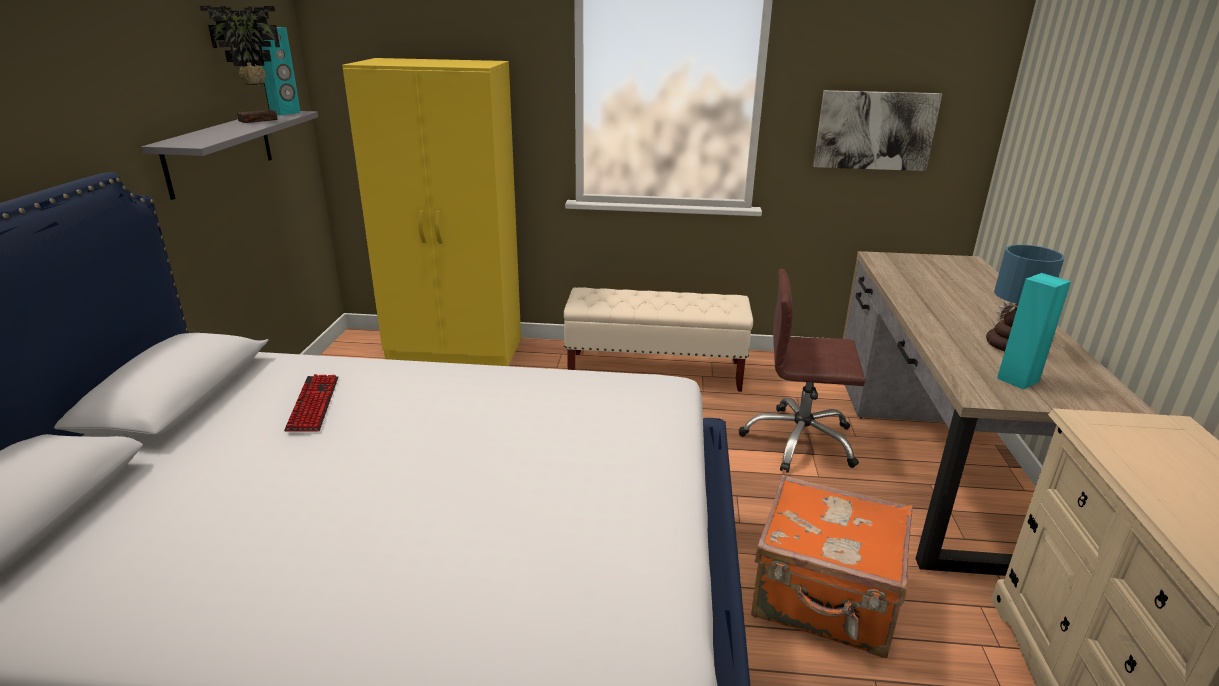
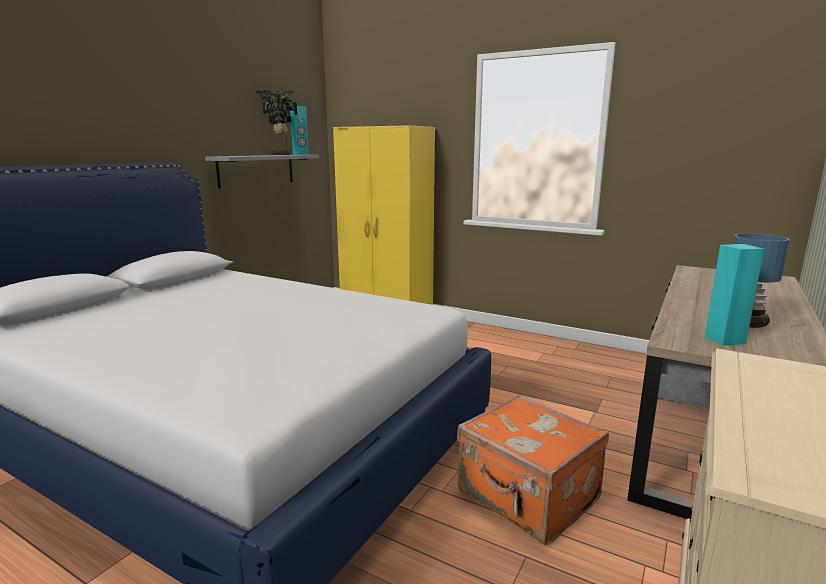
camera: 25 degrees right, 10 degrees down
(313, 404) = (228, 289): keyboard -> none
(655, 372) = (510, 345): beige bench -> none
(799, 441) = (590, 402): brown office chair -> none
(874, 130) = (698, 170): picture -> none

